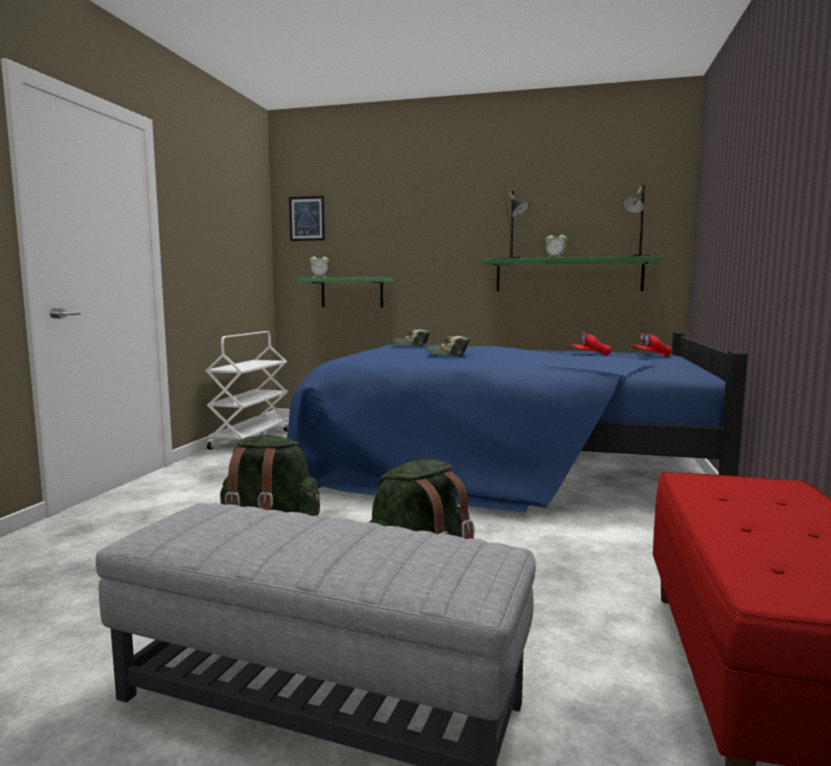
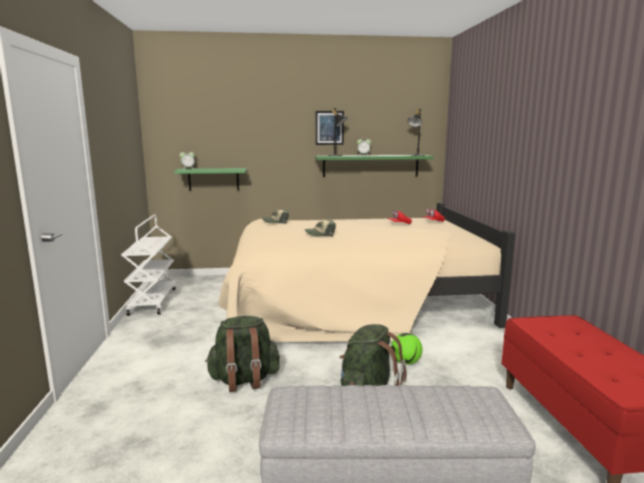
camera: 20 degrees left, 5 degrees up
(307, 218) = (173, 121): picture -> picture (329, 128)
(505, 464) = (354, 302): blue bed -> beige bed
(515, 542) = (406, 362): none -> football

